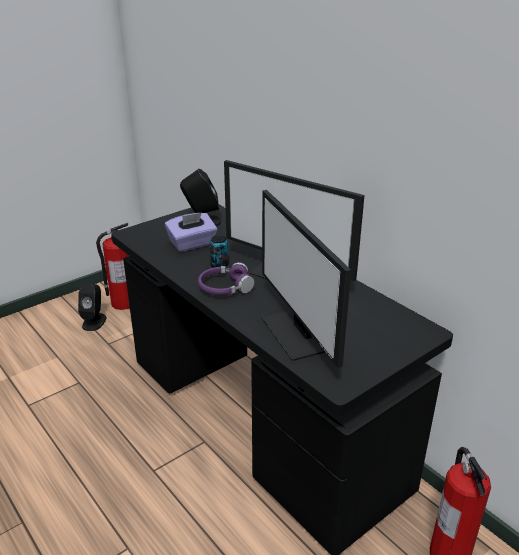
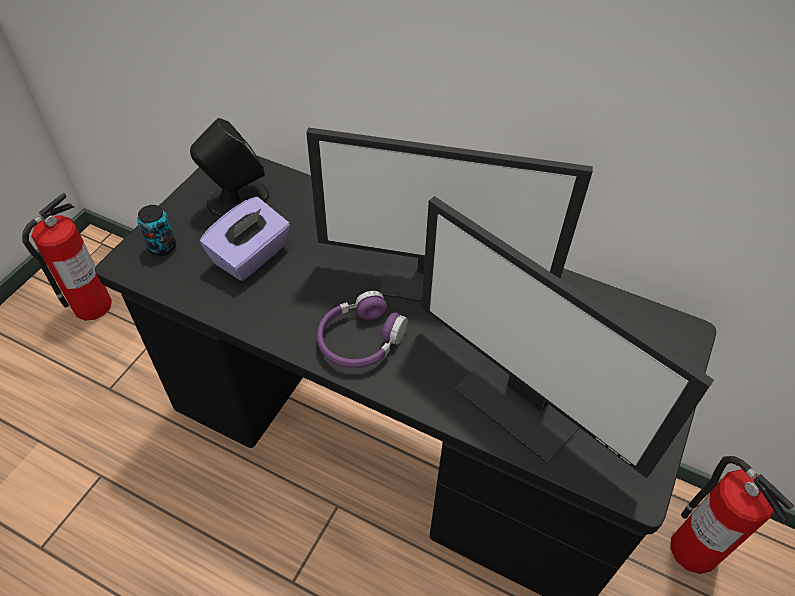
camera: 25 degrees left, 20 degrees up
(94, 322) = (64, 355): black speaker -> none
(219, 265) = (322, 292): can -> can (162, 247)

